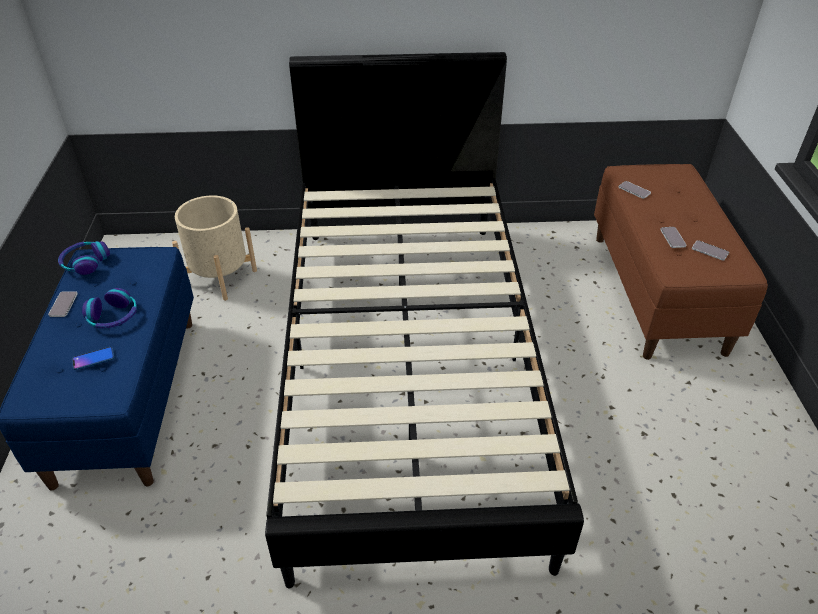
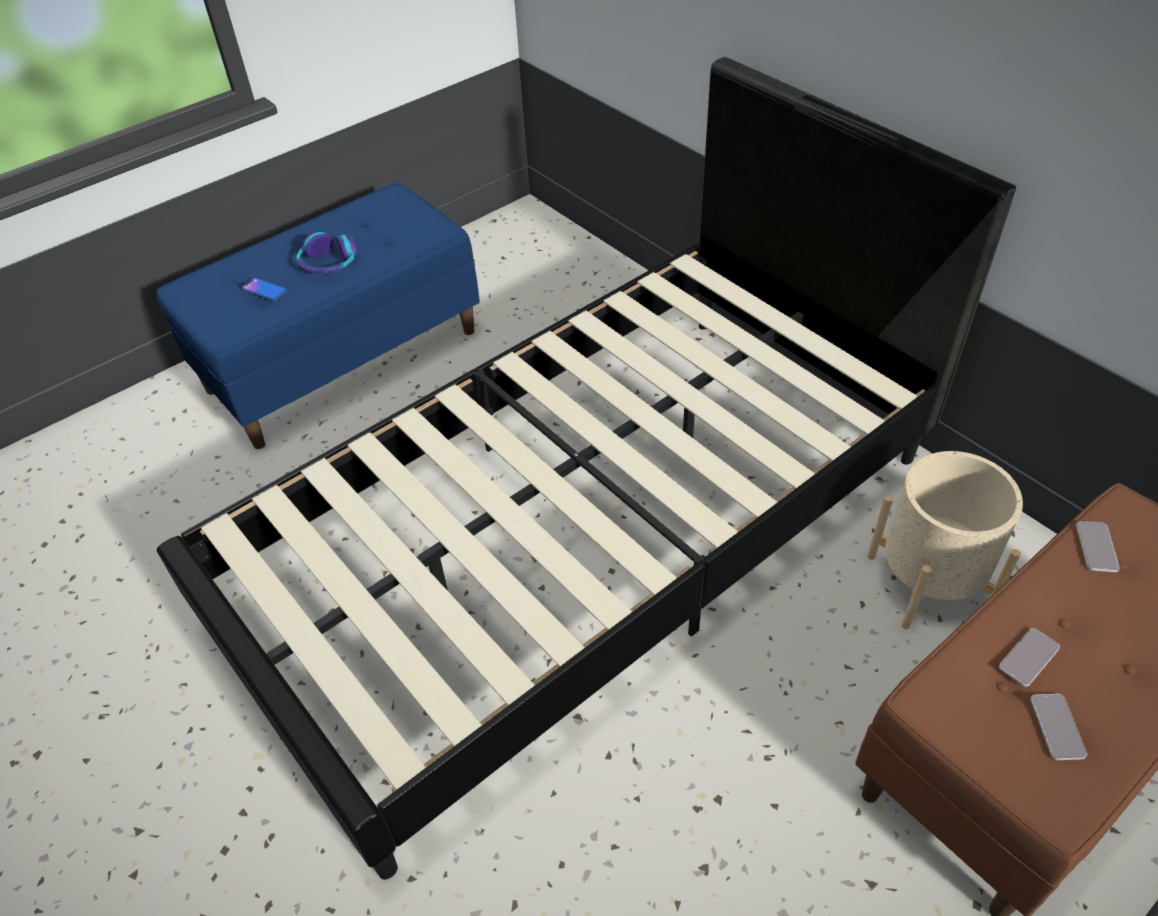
camera: 55 degrees right, 5 degrees up
(63, 304) = (317, 226): phone -> none
(85, 262) = (384, 198): headphones -> none
(220, 277) = (558, 304): beige planter -> beige planter (928, 582)

